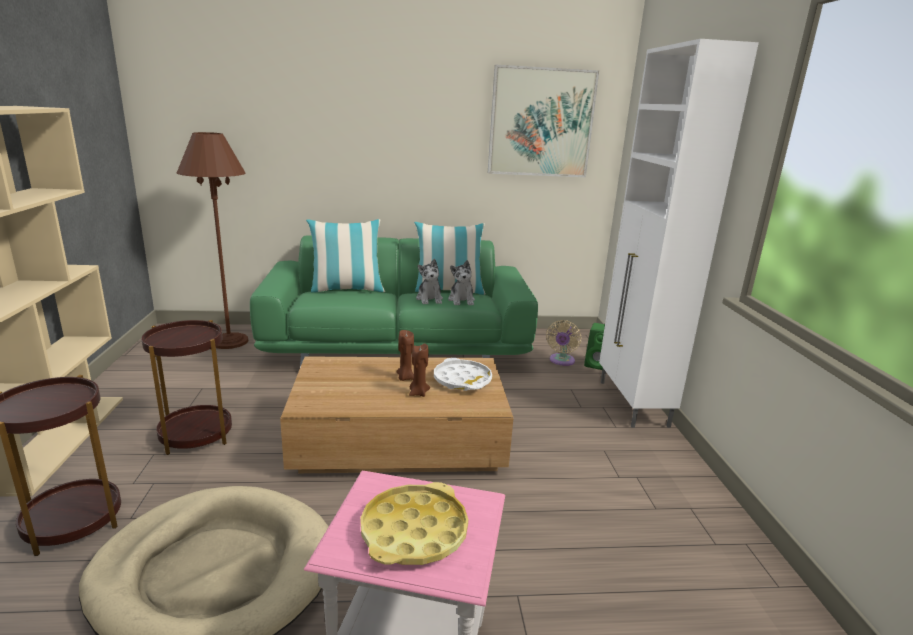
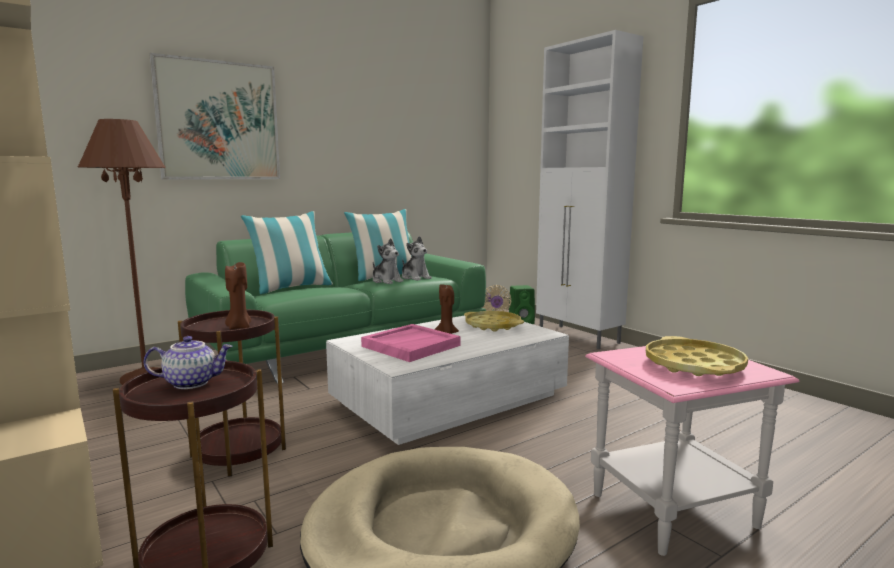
camera: 30 degrees left, 10 degrees down
(56, 397) = (192, 382): none -> teapot
(352, 384) = (411, 345): none -> pink tray
(399, 440) = (450, 399): brown coffee table -> white coffee table
(418, 393) = (476, 338): brown candle -> brown candle (238, 327)
(462, 380) = (493, 325): white tray -> yellow tray
(541, 123) = (429, 119): picture -> picture (218, 121)

